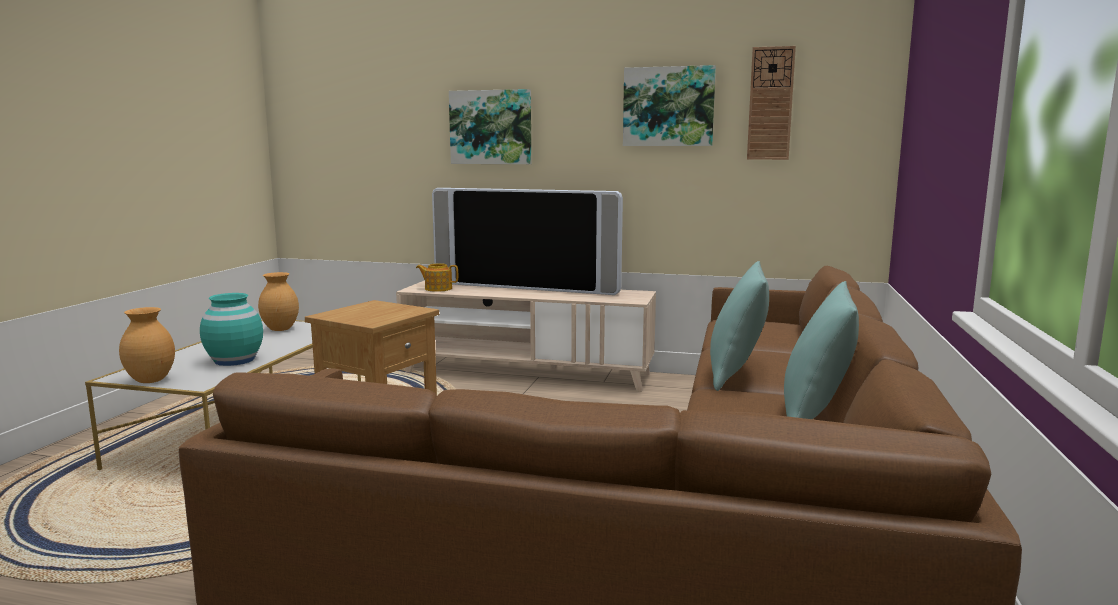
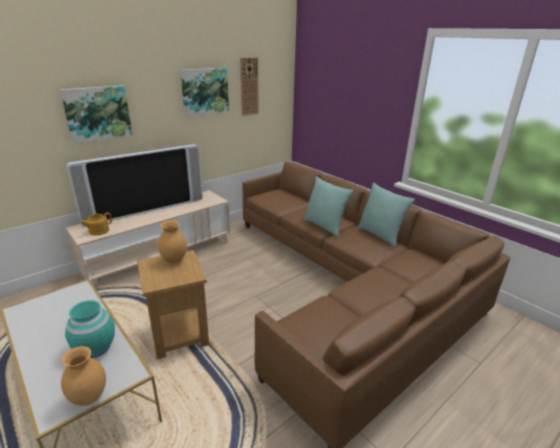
camera: 55 degrees left, 15 degrees up
(281, 329) = (46, 310): brown vase -> brown vase (174, 260)

